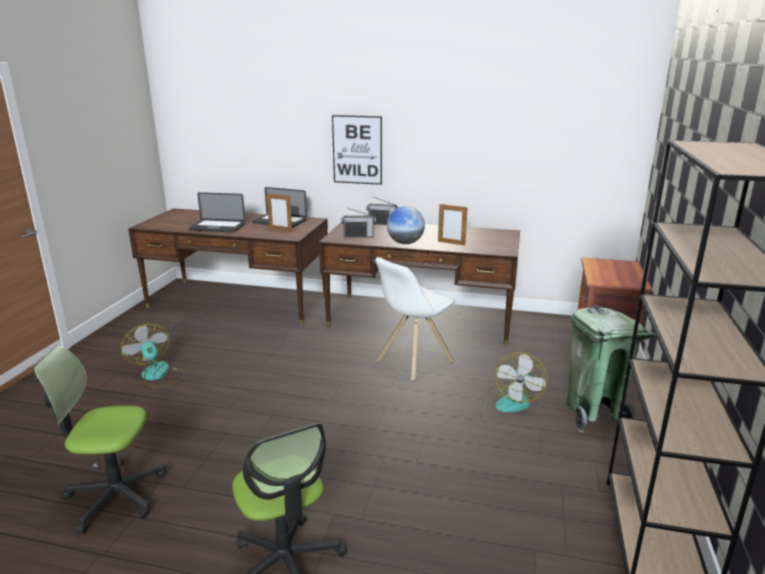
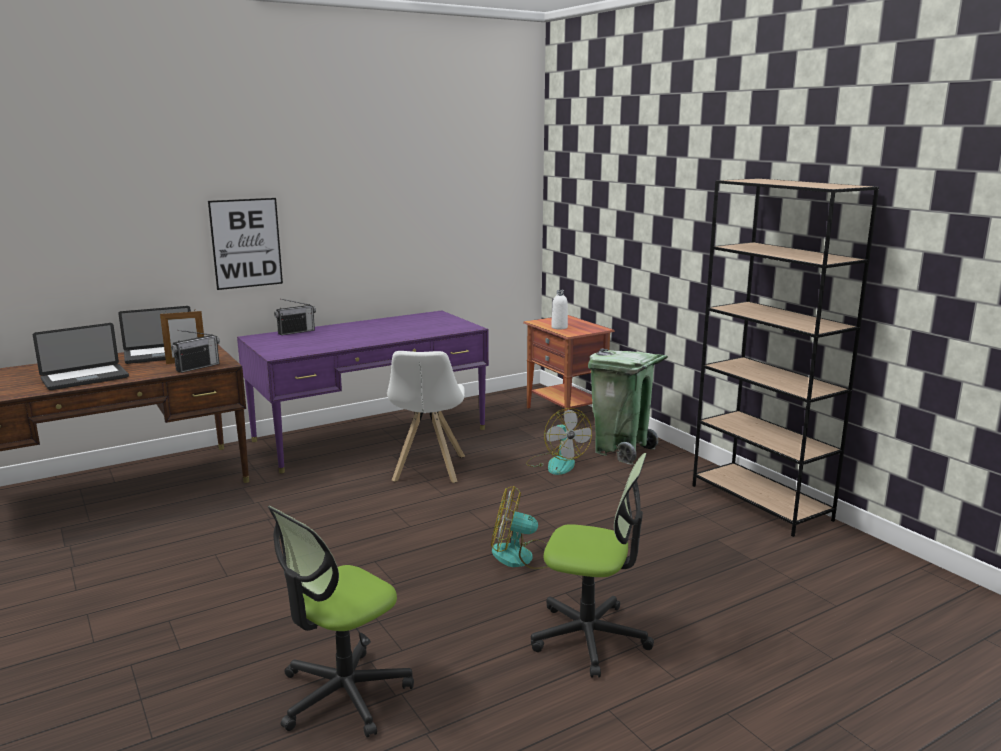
camera: 45 degrees left, 5 degrees down
(158, 375) = (158, 592): fan -> fan (522, 557)
(358, 236) = (300, 347): radio -> radio (197, 367)
(405, 243) = (365, 341): globe -> none
(420, 318) = (370, 435): brown desk -> purple desk
(451, 243) = (408, 332): picture frame -> none
(600, 272) = (559, 327): none -> white bottle

